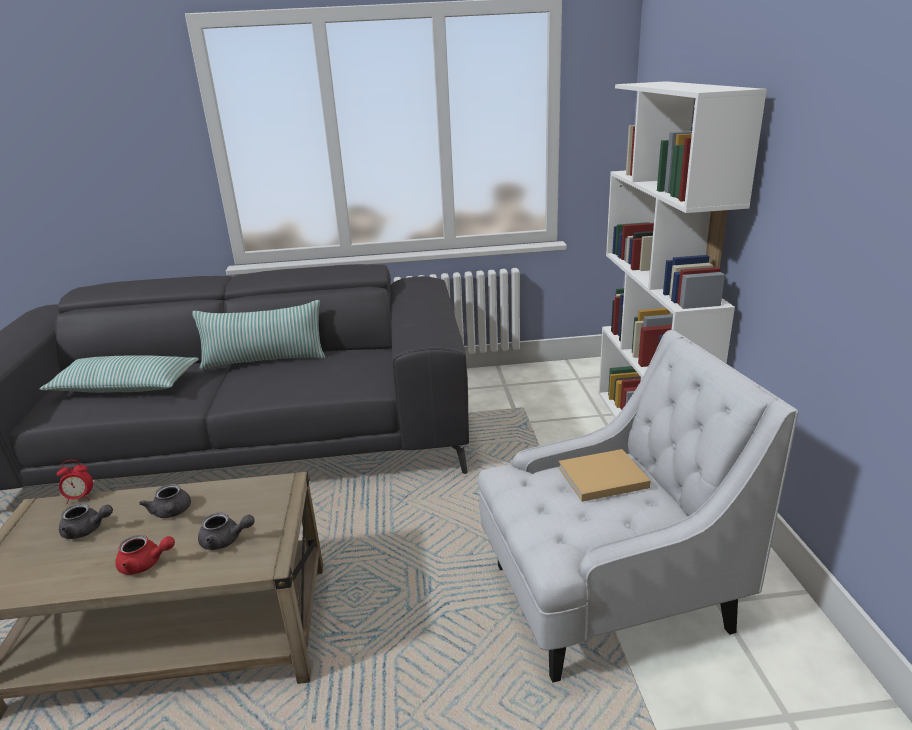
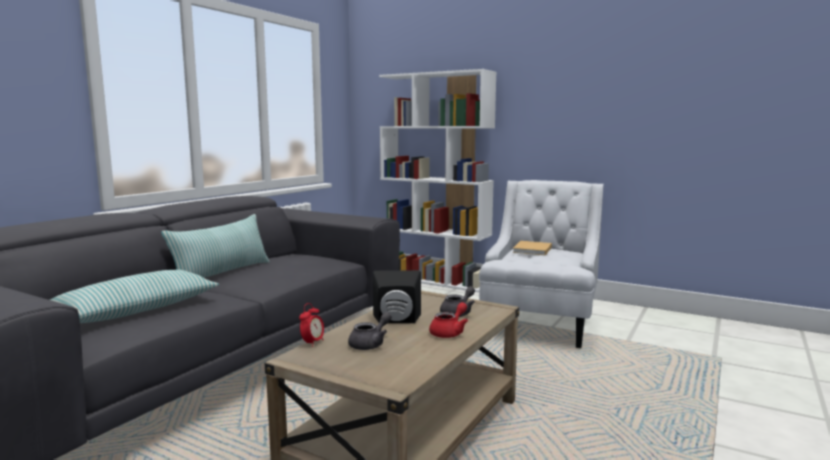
camera: 55 degrees left, 15 degrees down
(172, 513) = (397, 321): grey teapot -> black speaker

